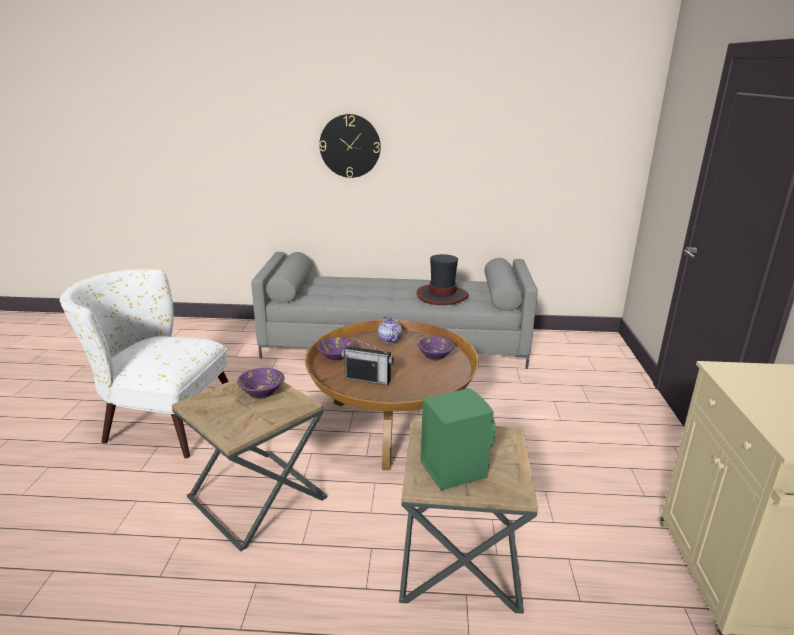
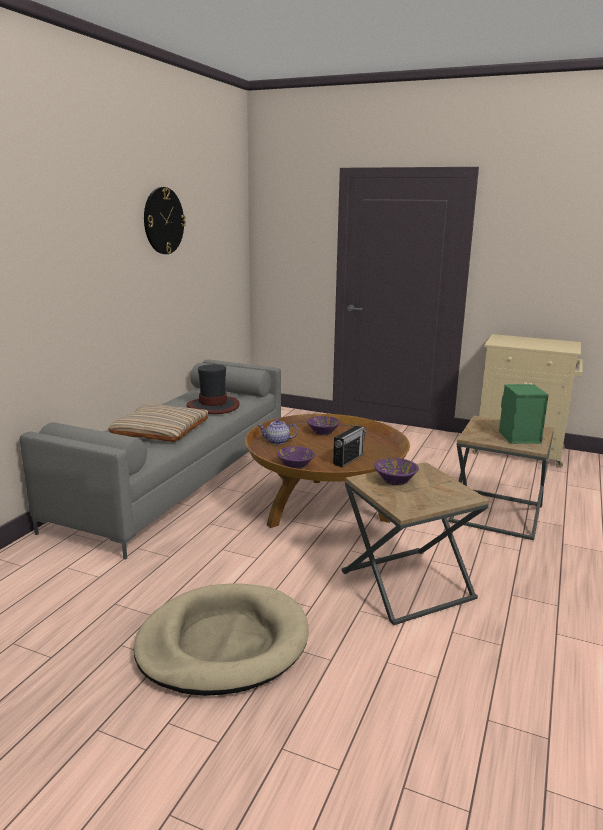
camera: 70 degrees left, 5 degrees down
(161, 419) = (223, 643): white armchair -> beige dog bed
(350, 146) = (77, 272): wall clock -> wall clock (163, 221)
(368, 291) = (160, 429): none -> beige pillow

